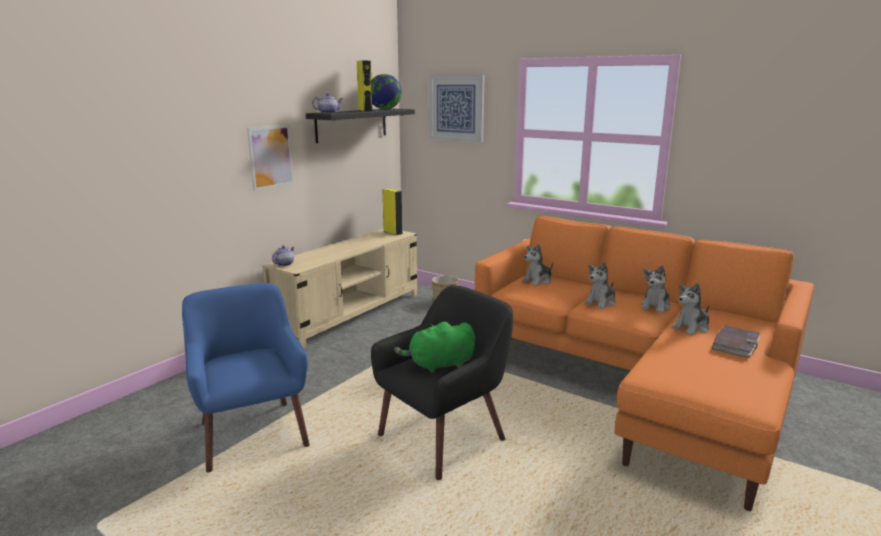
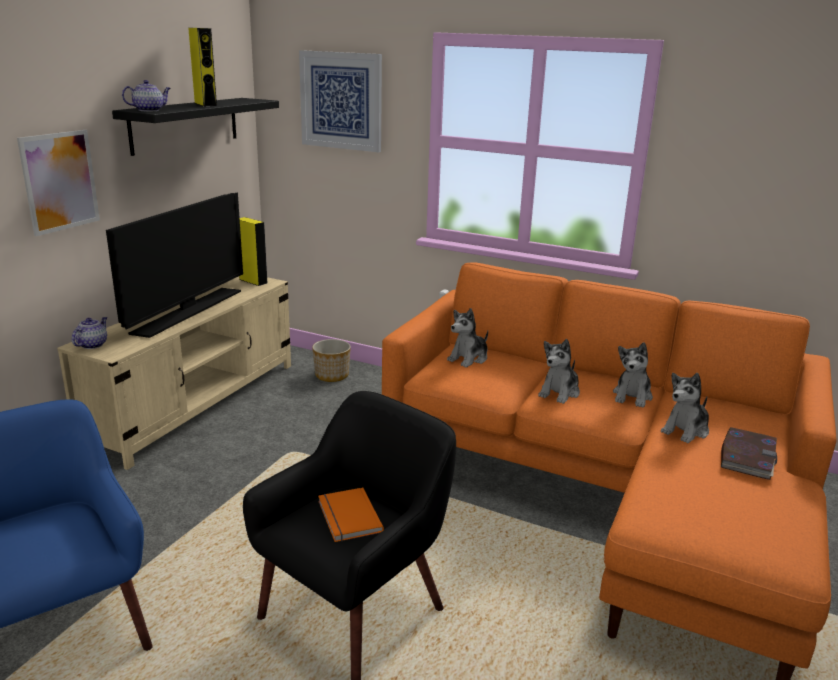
camera: 10 degrees left, 5 degrees up
(347, 248) = (188, 311): none -> television
(385, 109) = (235, 101): globe -> none
(439, 365) = (347, 517): green plush toy -> orange book

